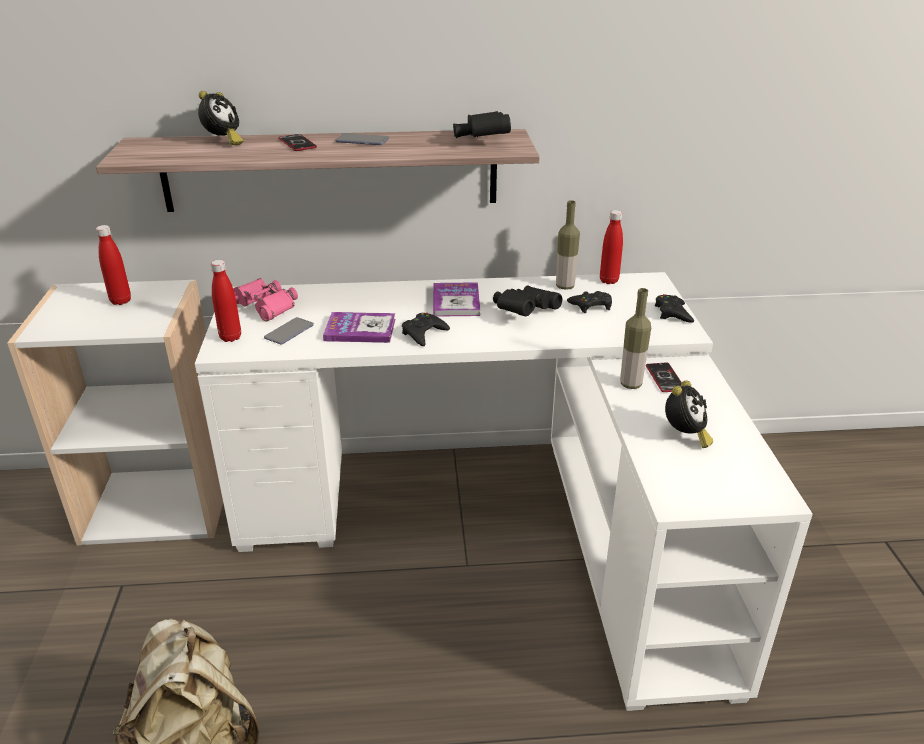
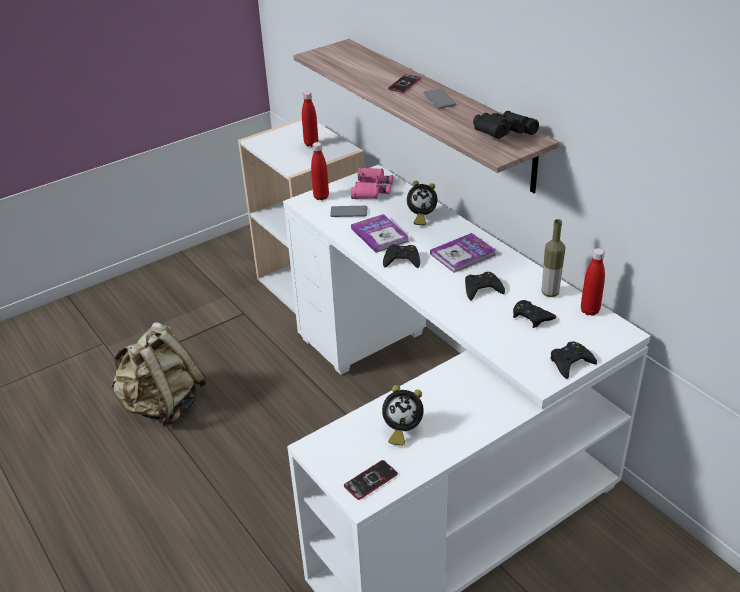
camera: 60 degrees right, 5 degrees up
(223, 142) = (377, 64): alarm clock -> alarm clock (420, 217)
(524, 312) = (482, 289): black binoculars -> black game controller
(630, 384) = (449, 381): bottle -> none
(665, 378) = (477, 396): phone -> phone (371, 480)

